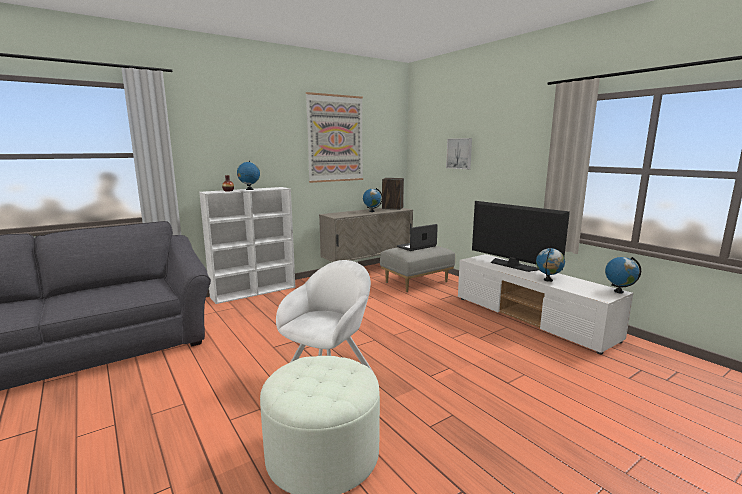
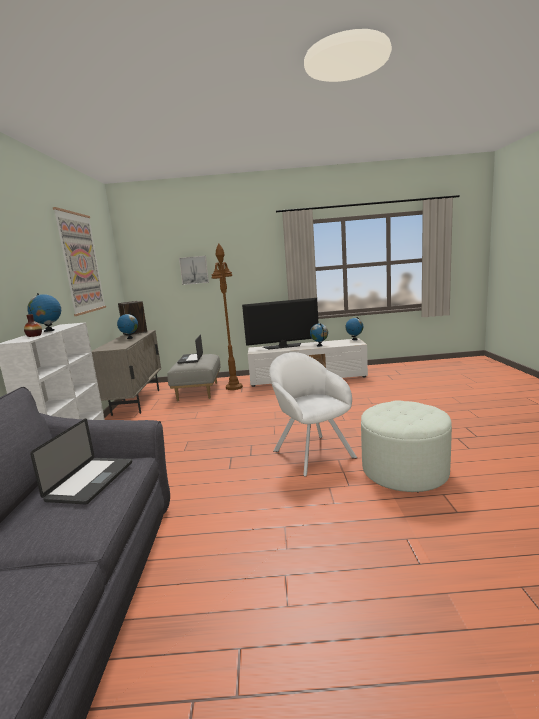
camera: 55 degrees left, 0 degrees up
(131, 291) = (91, 481): none -> laptop
(447, 292) = (234, 387): none -> brown floor lamp

